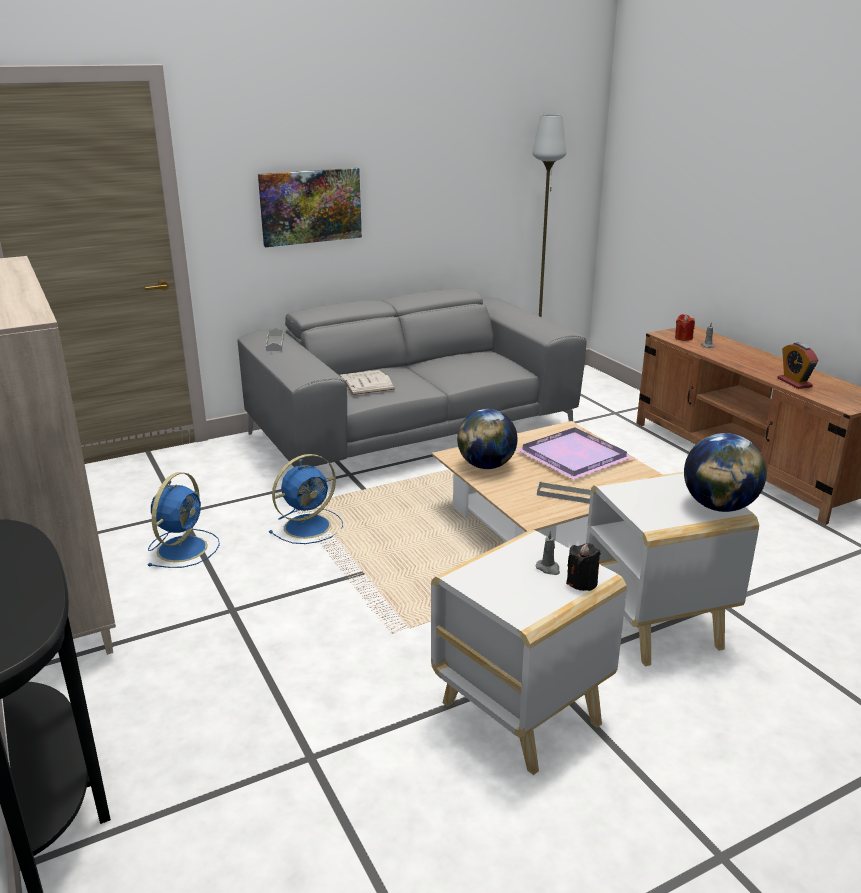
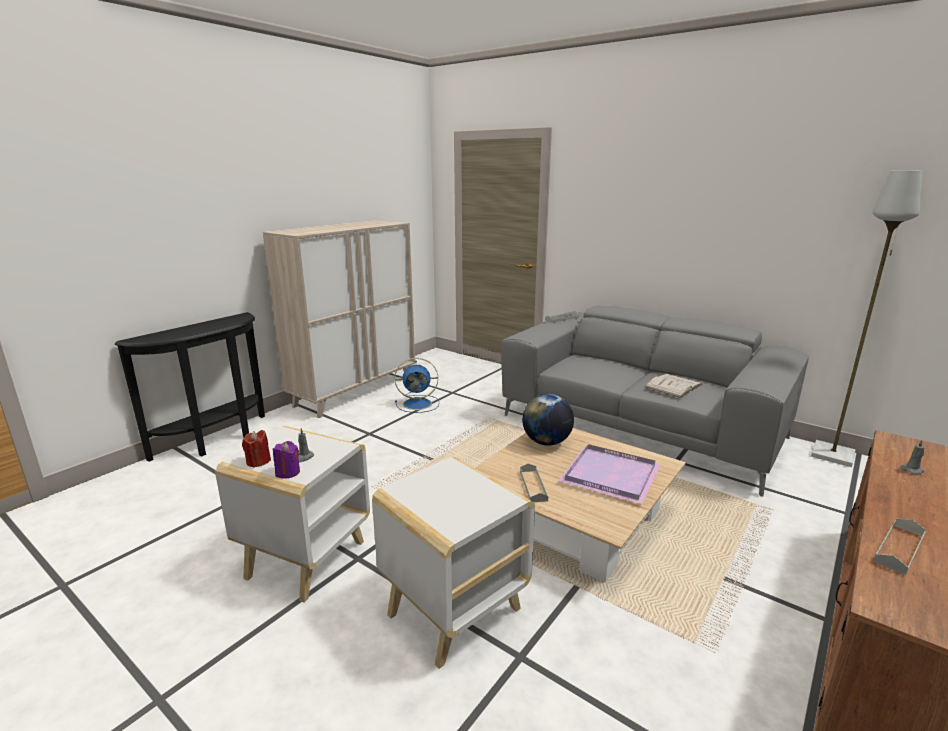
camera: 65 degrees right, 5 degrees down
(309, 526) = (472, 428): blue fan -> none
(310, 206) = (632, 232): picture -> none
(366, 382) = (588, 364): white book -> white book (673, 386)
(582, 582) = (288, 472): black candle -> purple candle
(683, 338) = (906, 452): red candle -> red candle (258, 461)
(719, 507) = (454, 521): globe -> none
(794, 382) = (899, 548): alarm clock -> grey tray

